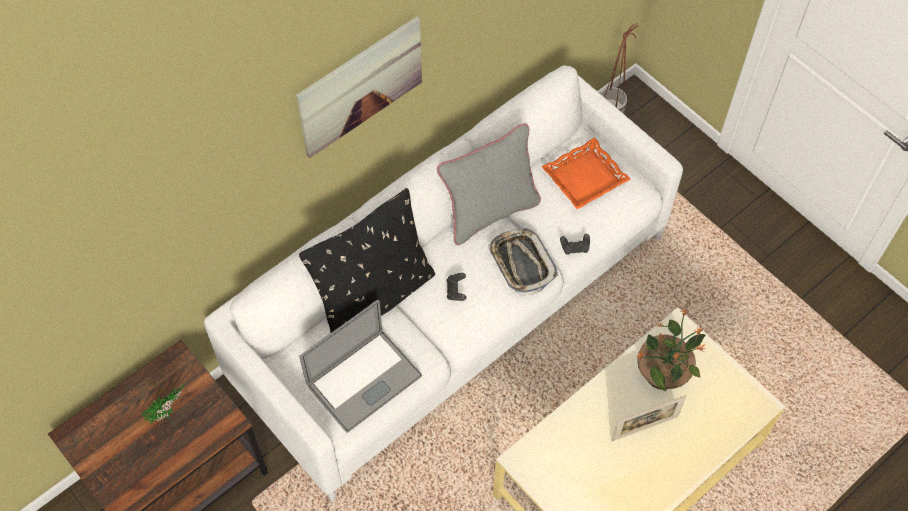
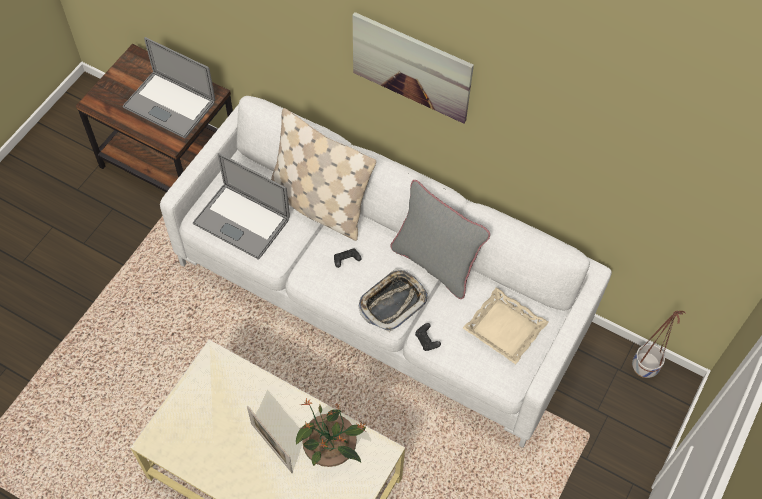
camera: 70 degrees right, 0 degrees up
(170, 411) = (169, 104): potted plant -> laptop
(374, 297) = (319, 205): black pillow -> beige pillow
(585, 178) = (504, 329): orange tray -> beige tray

